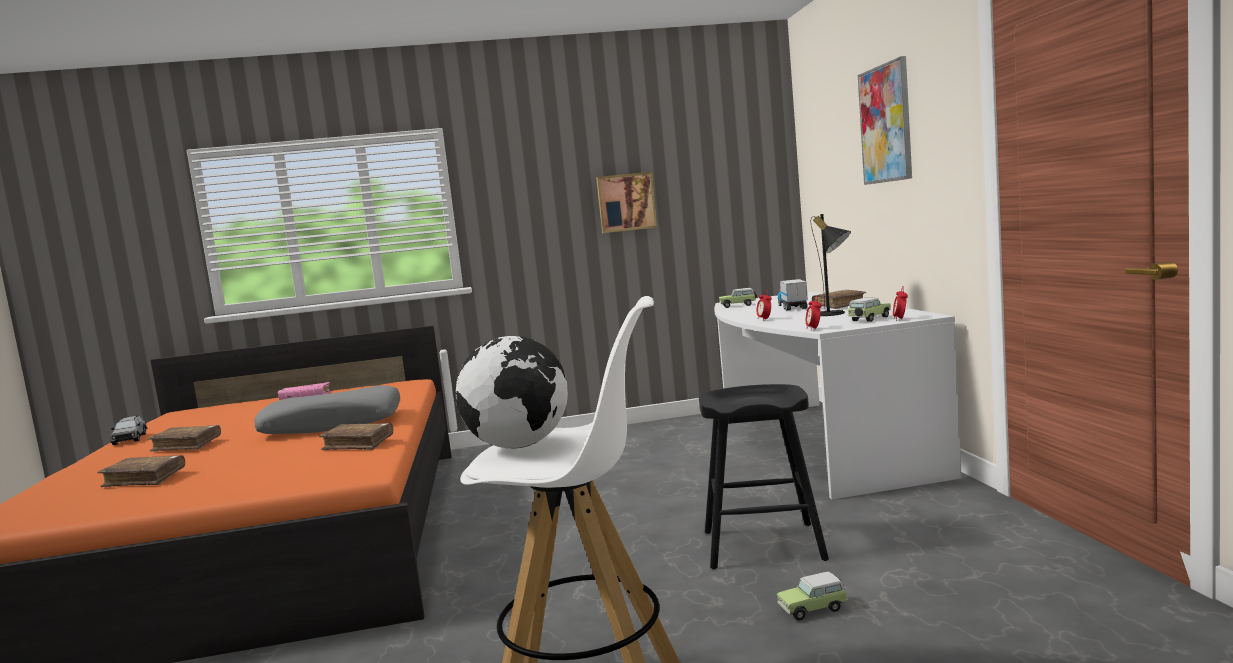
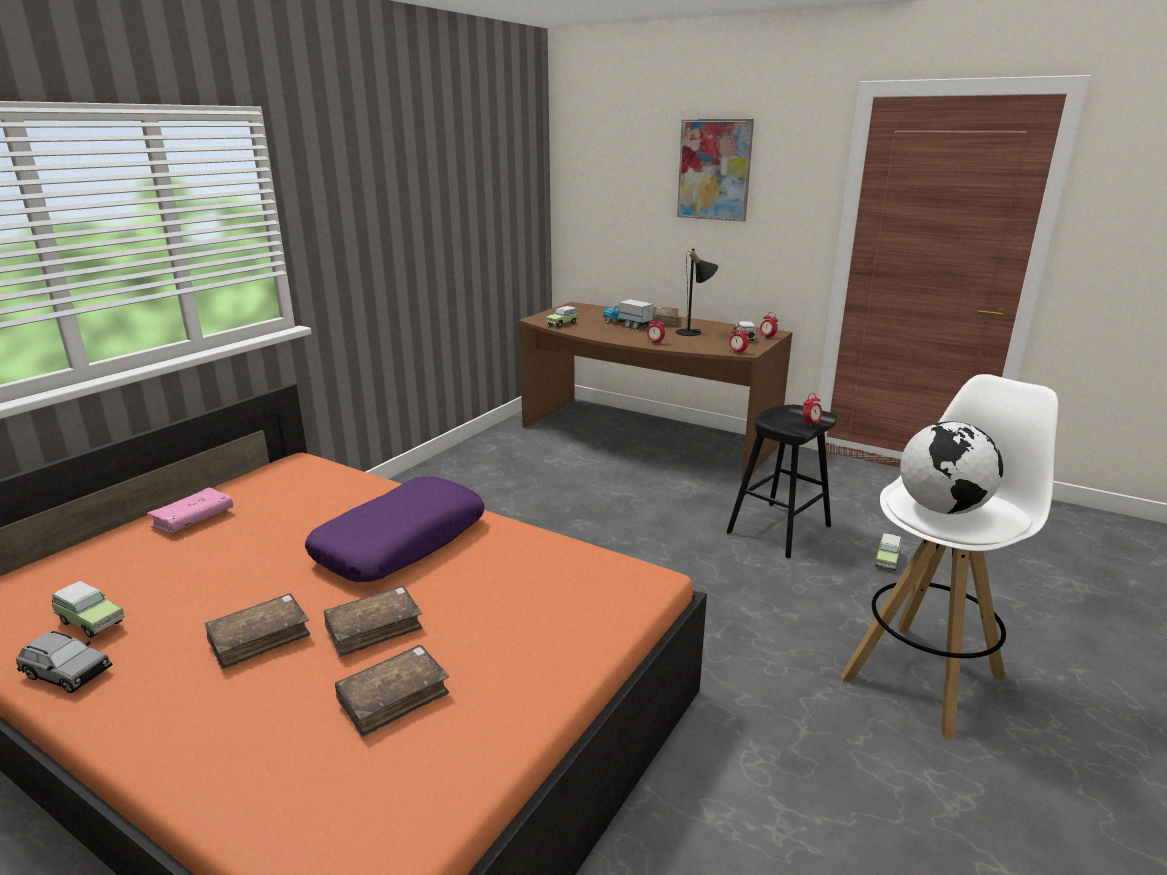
camera: 50 degrees left, 15 degrees up
(176, 424) = (90, 621): none -> toy car
(333, 425) = (401, 542): grey pillow -> purple pillow
(358, 444) = (532, 553): brown book -> brown book (374, 628)
(626, 202) = (439, 215): picture -> none
(754, 400) = (810, 424): none -> alarm clock
(814, 444) = (643, 438): white desk -> brown desk

